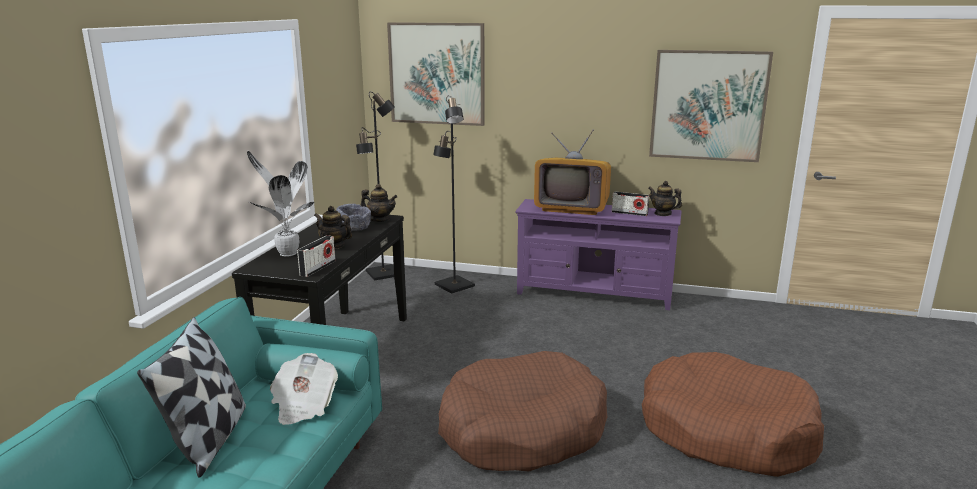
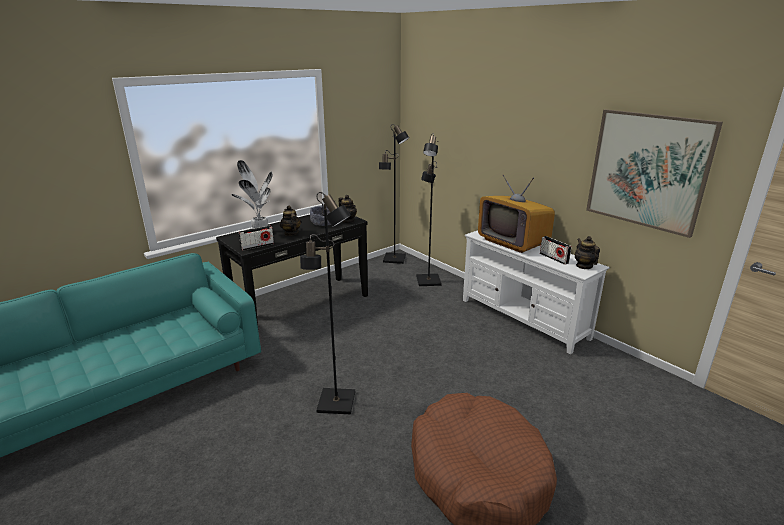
camera: 35 degrees right, 5 degrees up
(208, 440) = (127, 333): pillow -> none
(303, 405) = (187, 331): newspaper -> none
(437, 74) = (442, 114): picture -> none
(522, 430) = (336, 402): brown dog bed -> black floor lamp
(594, 294) = (523, 319): purple tv stand -> white tv stand

